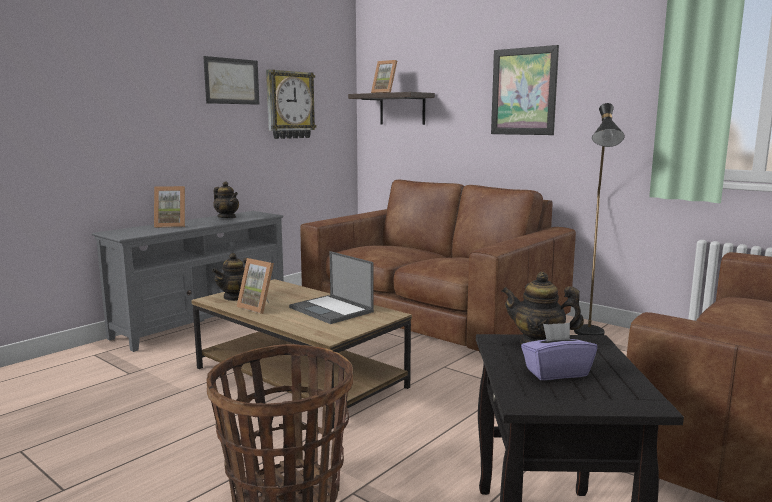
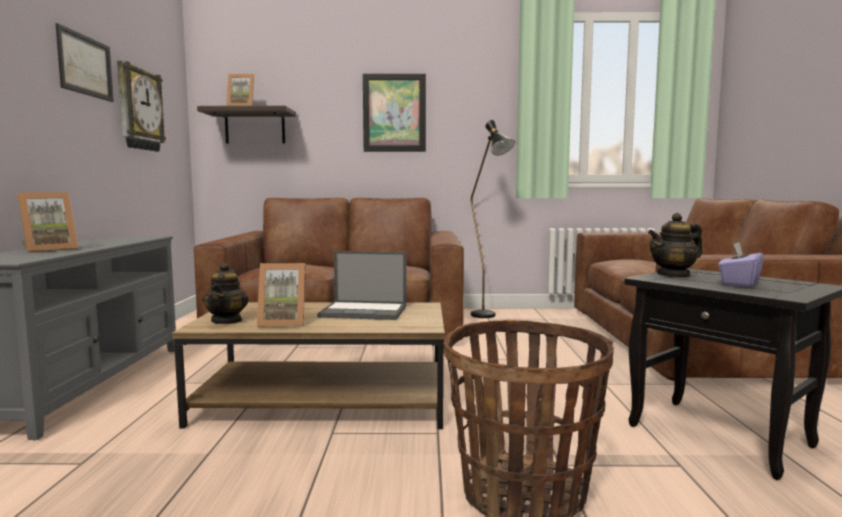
camera: 40 degrees left, 5 degrees down
(227, 217) = (104, 240): teapot -> none

